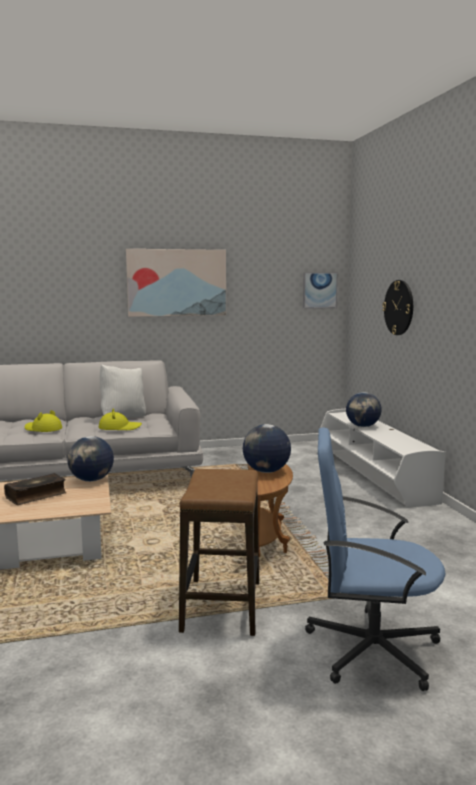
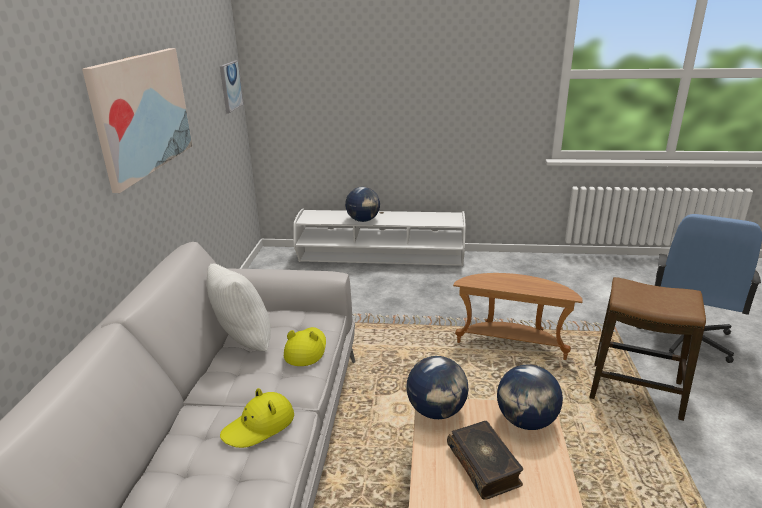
camera: 70 degrees left, 15 degrees up
(266, 471) = (518, 285): globe -> globe (526, 421)
(399, 307) = (368, 95): wall clock -> none

